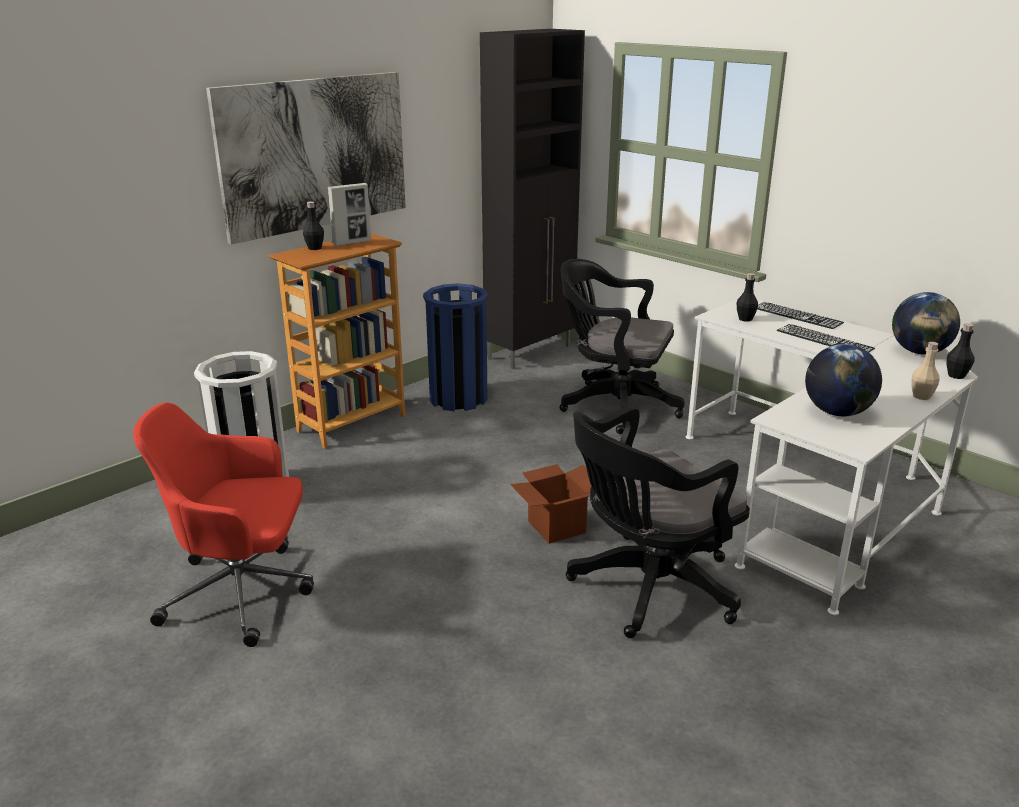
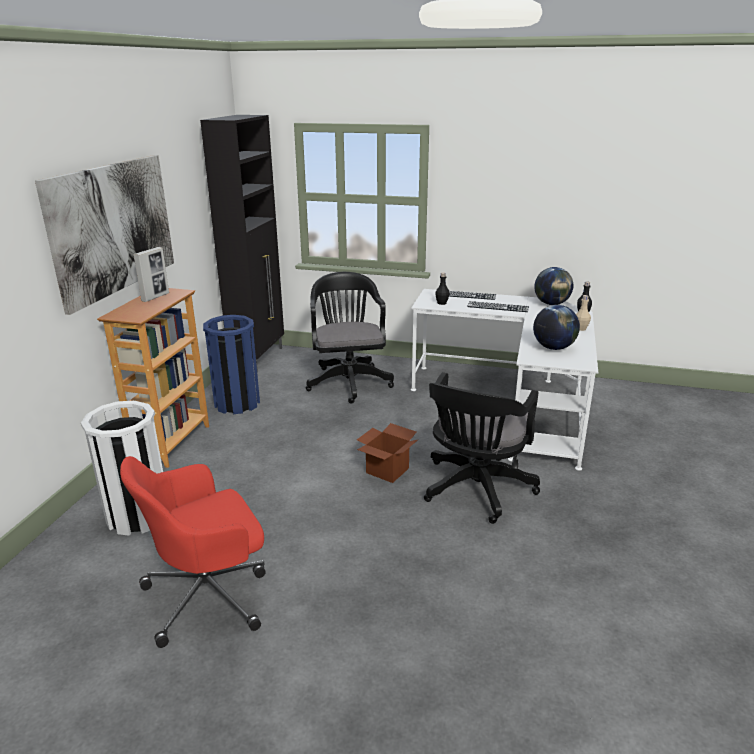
camera: 30 degrees left, 0 degrees up
(315, 248) = (130, 306): black bottle -> none
(614, 405) = (348, 381): black office chair -> black office chair turned 90 degrees clockwise

